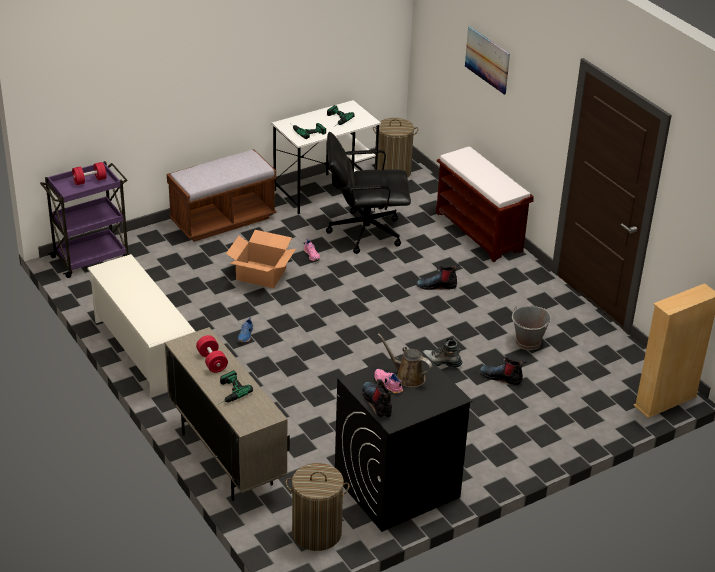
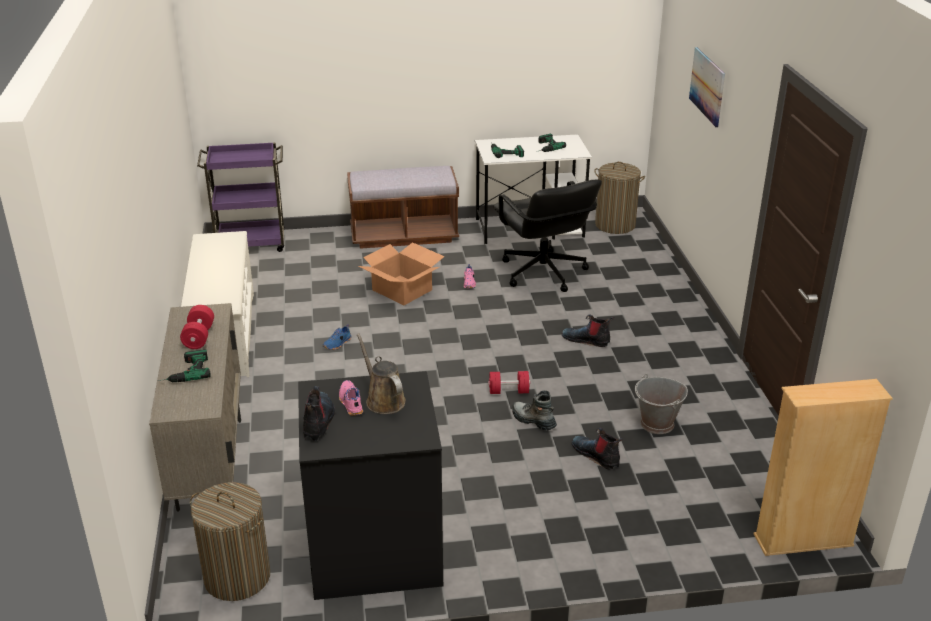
camera: 25 degrees right, 5 degrees down
(90, 180) = (248, 156): red dumbbell -> red dumbbell (508, 391)
(364, 232) = (543, 273): black office chair -> black office chair turned 135 degrees counterclockwise
(479, 232) = (674, 297): brown bench -> none

